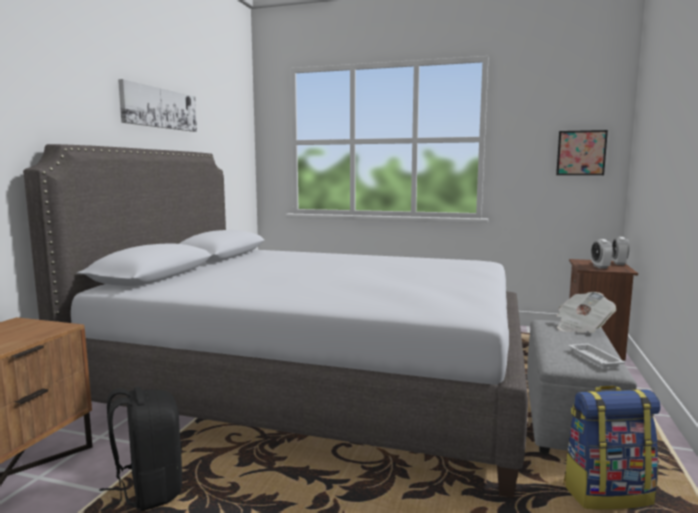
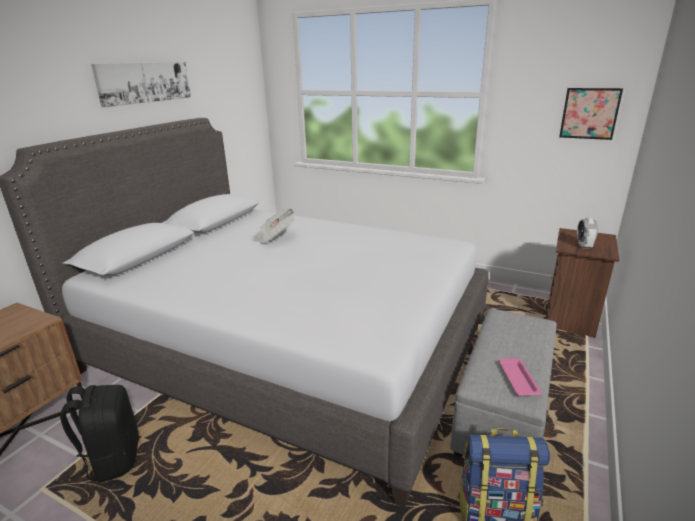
camera: 10 degrees right, 15 degrees up
(581, 327) = (531, 326): newspaper -> newspaper (274, 237)
(594, 358) = (517, 379): white tray -> pink tray
(619, 263) = (608, 240): alarm clock -> none

